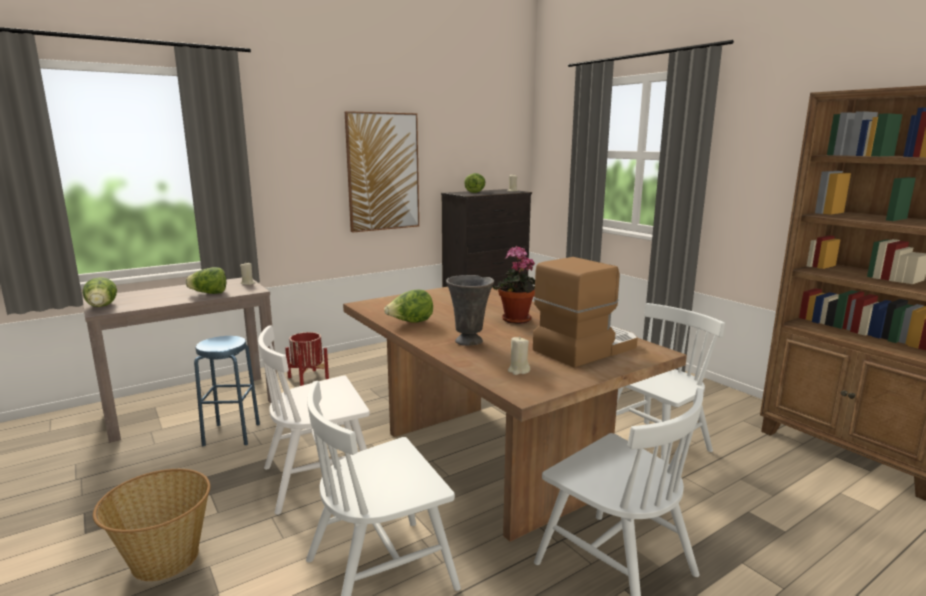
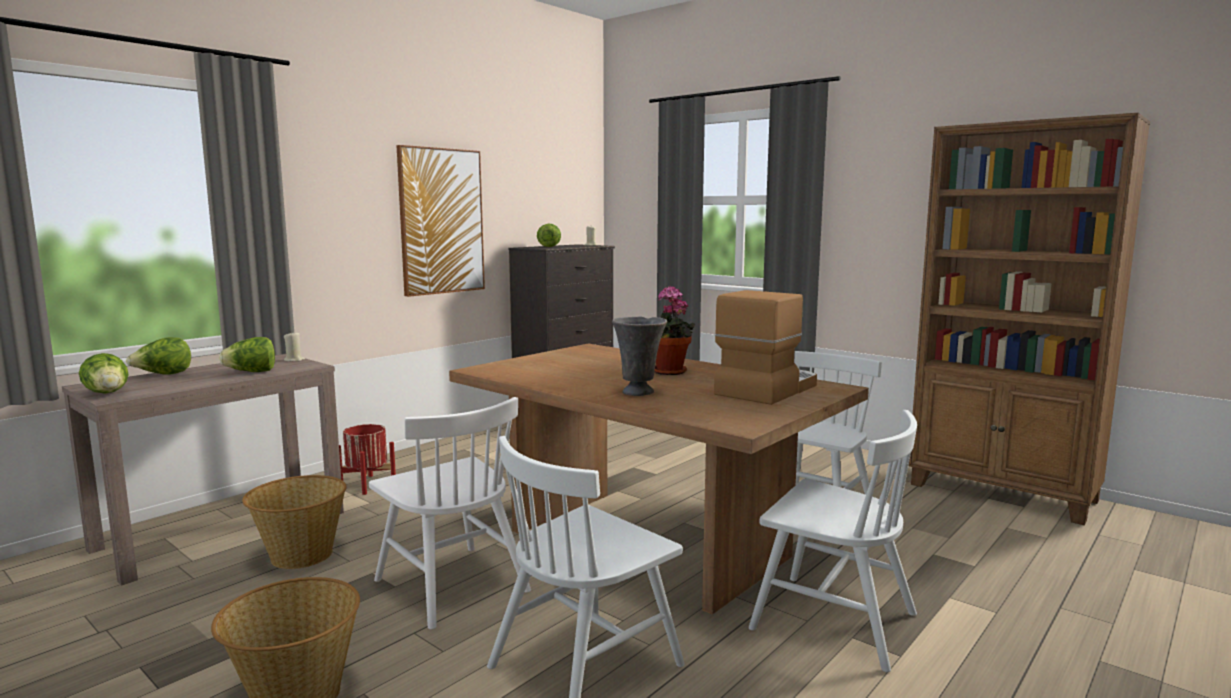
camera: 15 degrees left, 5 degrees down
(231, 434) = (300, 555): blue stool -> basket
(320, 478) = (451, 585): white chair -> white chair turned 90 degrees counterclockwise
(410, 323) = (553, 381): lettuce -> lettuce (163, 375)
(518, 371) = (717, 411): beige candle -> none

